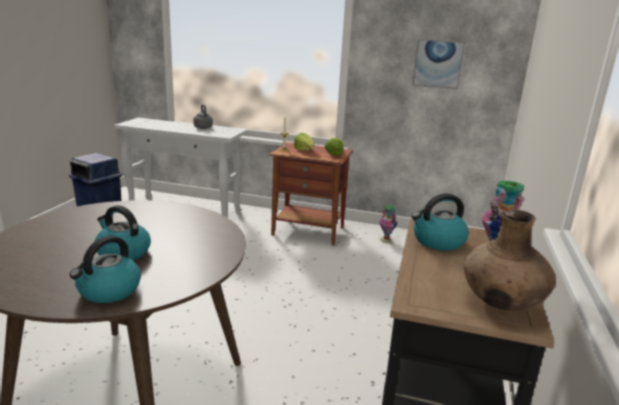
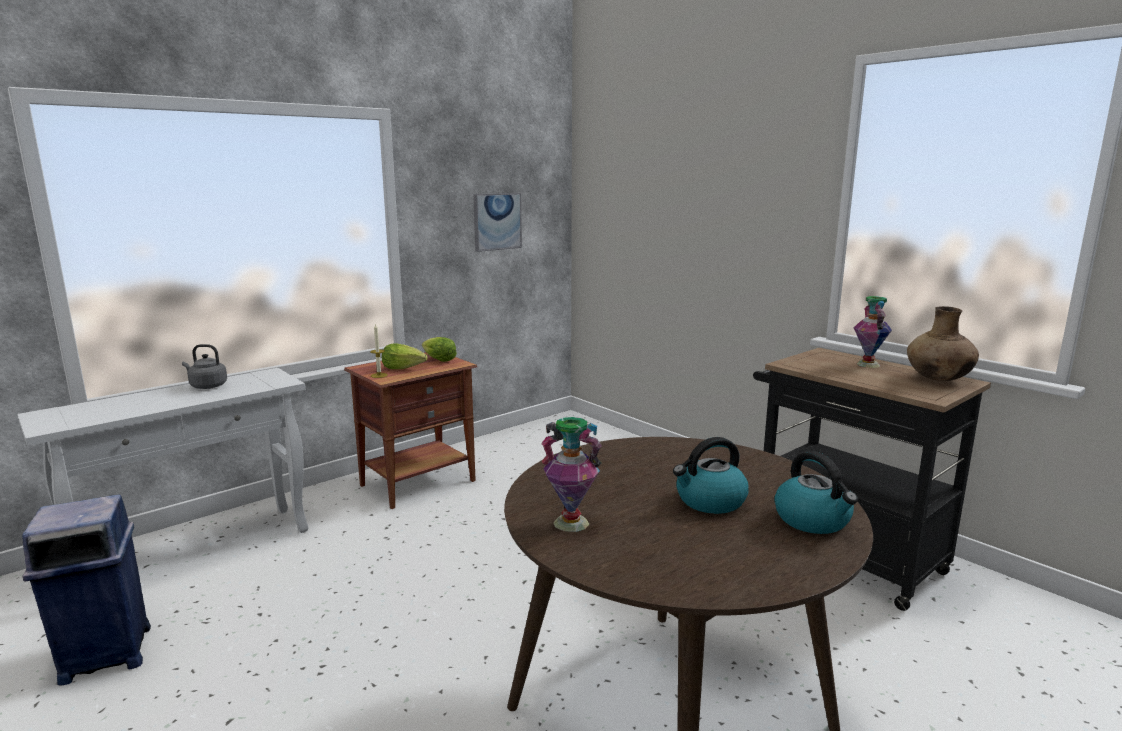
camera: 55 degrees left, 5 degrees down
(386, 240) = (503, 450): vase -> vase (571, 522)
(437, 242) = (823, 368): kettle -> none

